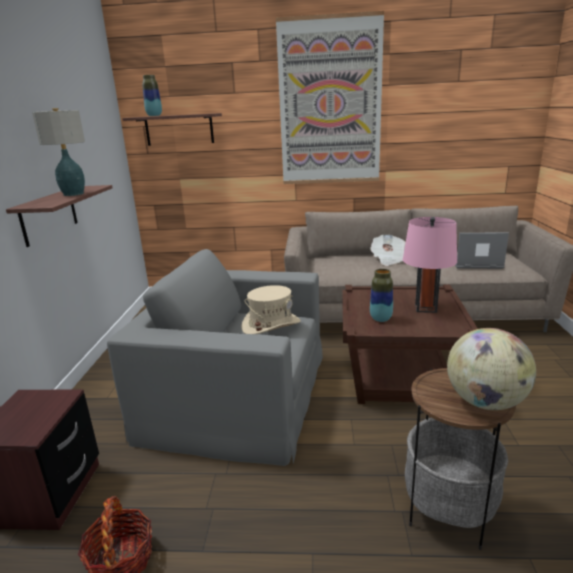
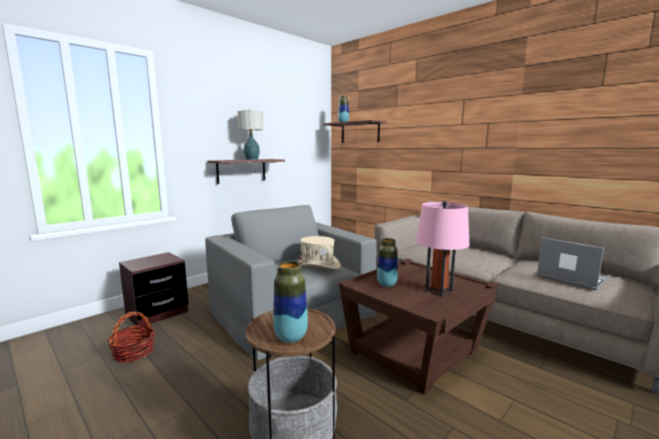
camera: 40 degrees right, 10 degrees down
(330, 103) = (465, 112): picture -> none
(388, 259) = (482, 254): newspaper -> none
(485, 402) = (291, 337): globe -> vase

